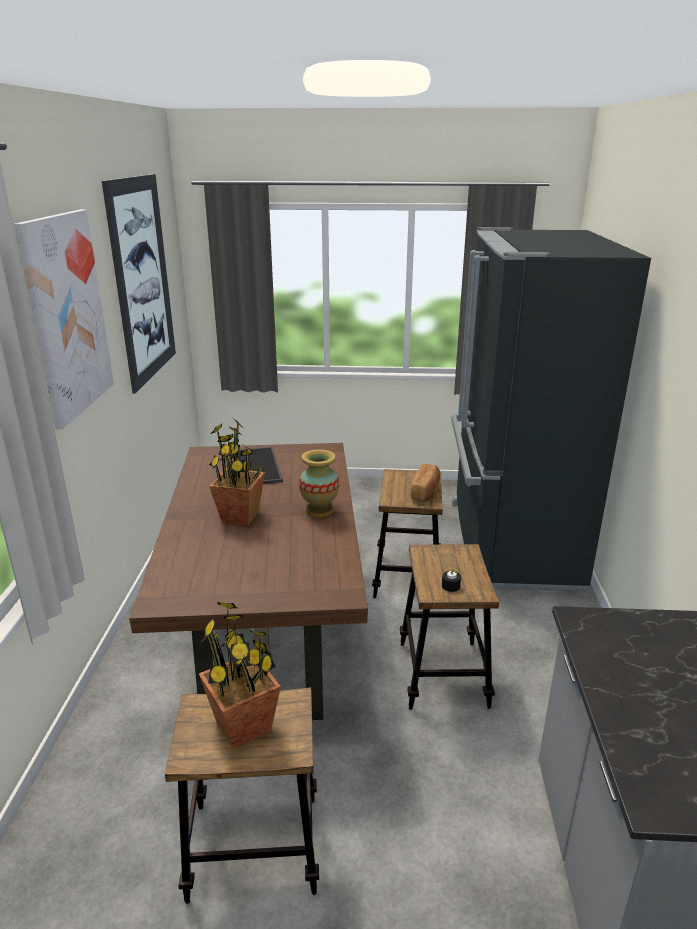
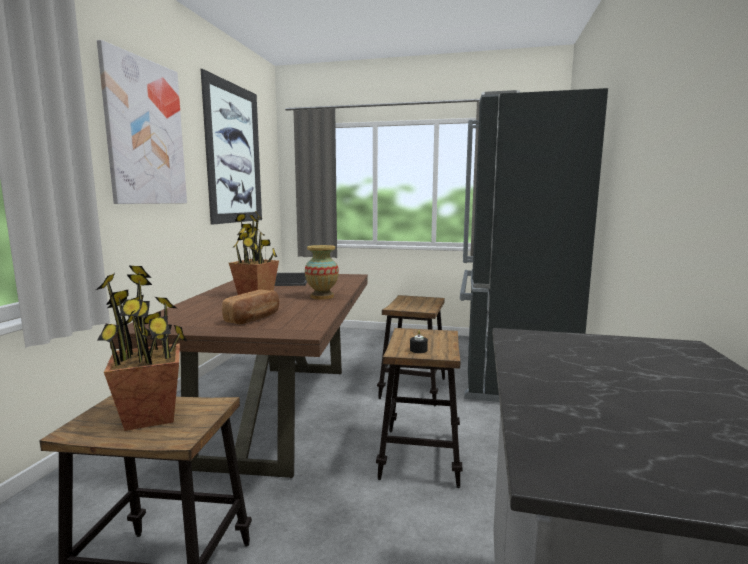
camera: 10 degrees right, 15 degrees down
(426, 491) = (426, 305): bread -> bread (254, 318)

